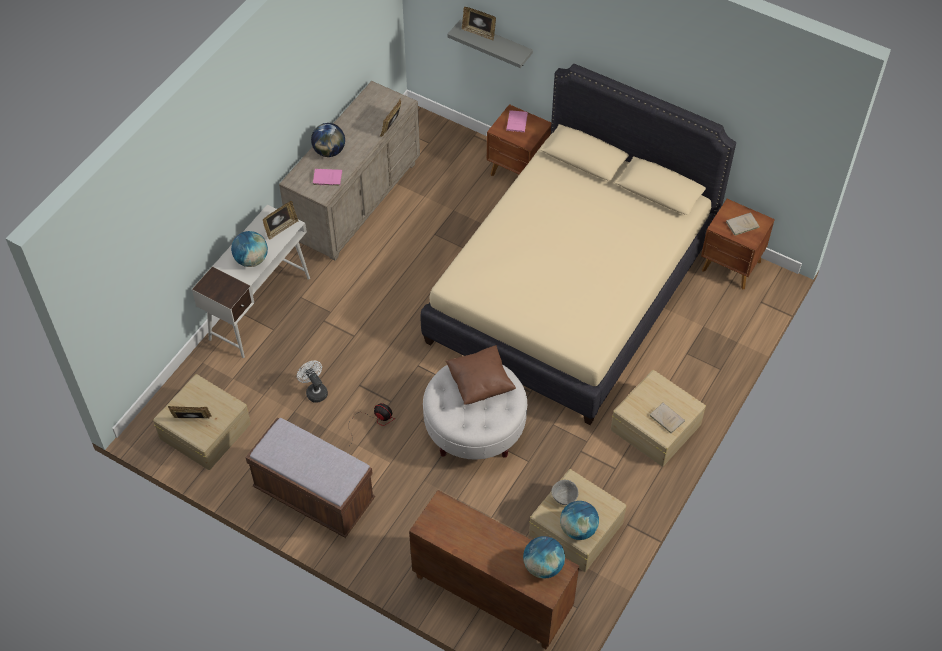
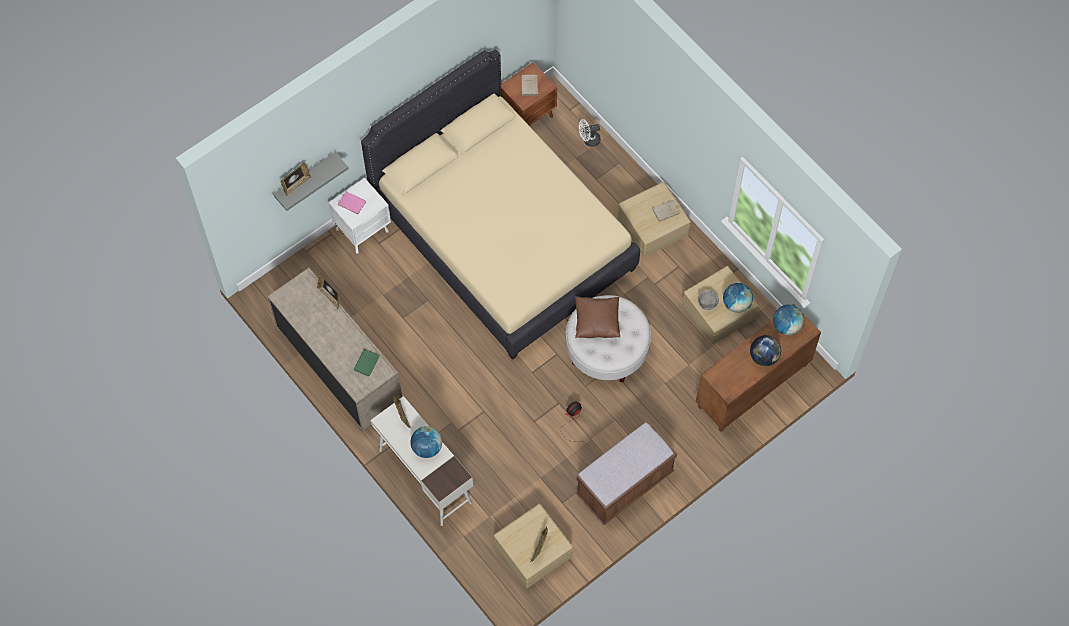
camera: 70 degrees left, 10 degrees up
(315, 391) = (526, 456): white fan -> white fan (589, 140)
(326, 178) = (366, 364): pink book -> green book
(329, 151) = (336, 353): globe -> globe (764, 357)
(519, 172) = (363, 230): brown nightstand -> white nightstand

